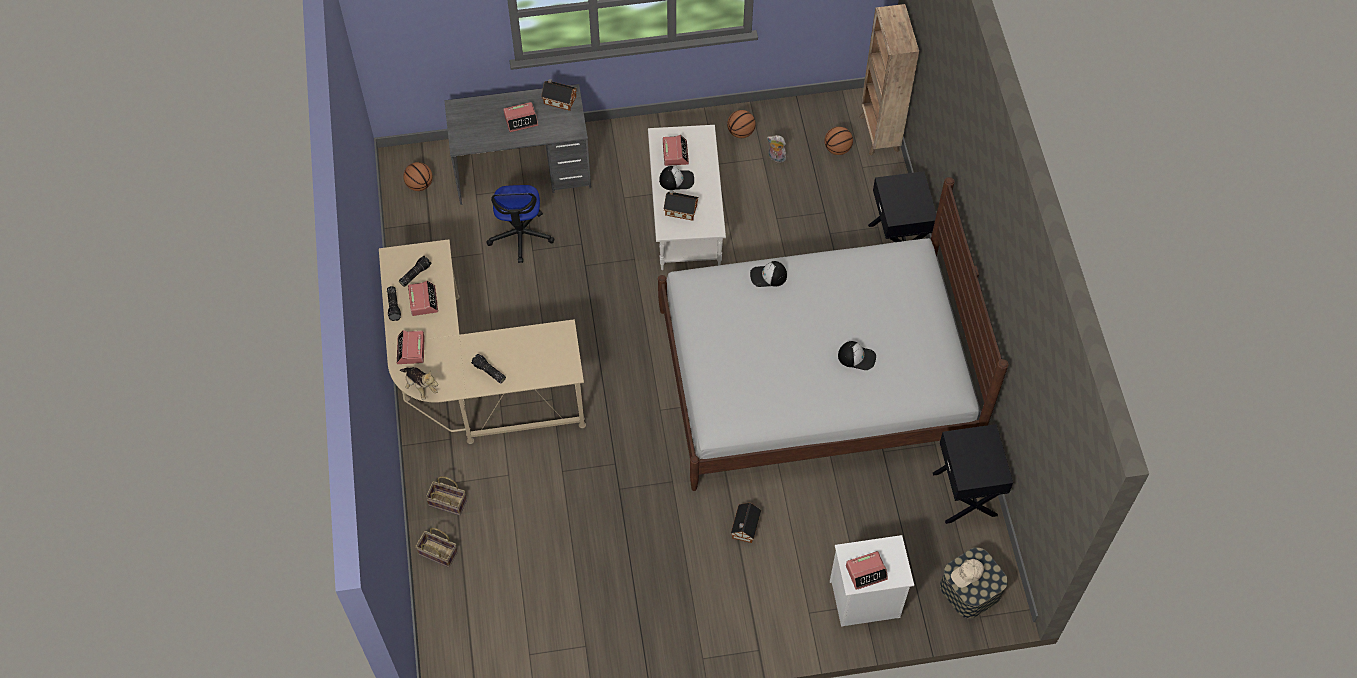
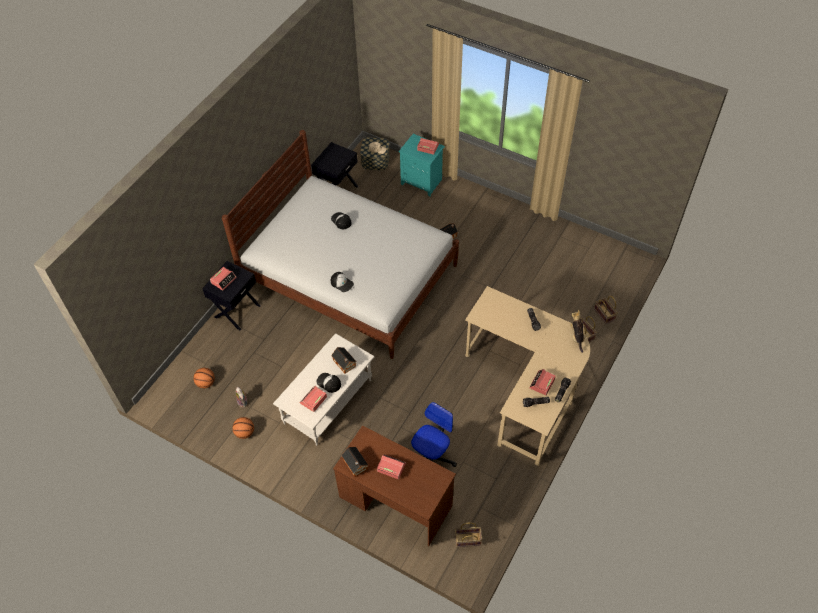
camera: 140 degrees left, 5 degrees down
(411, 350) = (569, 360): alarm clock -> alarm clock (223, 280)
(420, 185) = (467, 540): basketball -> basket
(522, 172) = (395, 501): grey desk -> brown desk
(864, 600) = (422, 182): white nightstand -> turquoise nightstand
(879, 134) = (175, 375): brown bookcase -> none

